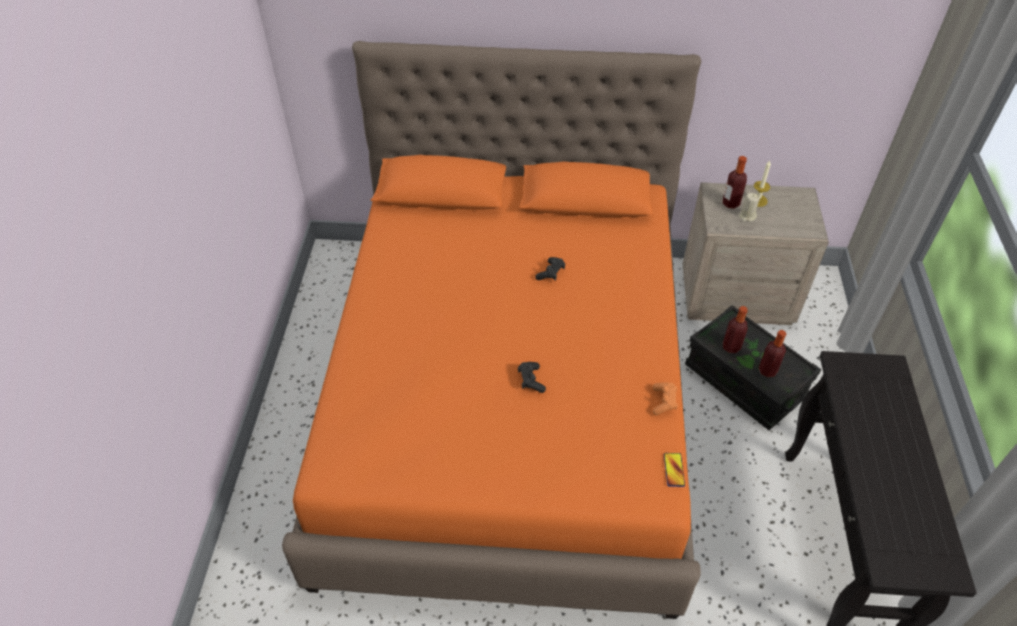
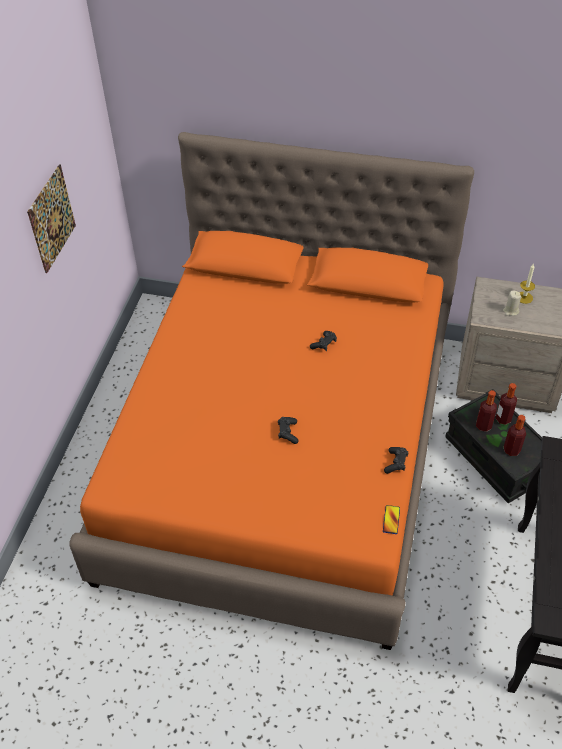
camera: 10 degrees right, 0 degrees up
(214, 152) = (52, 219): none -> picture
(663, 402) = (396, 463): orange game controller -> black game controller
(730, 203) = (499, 298): bottle -> bottle (503, 419)

